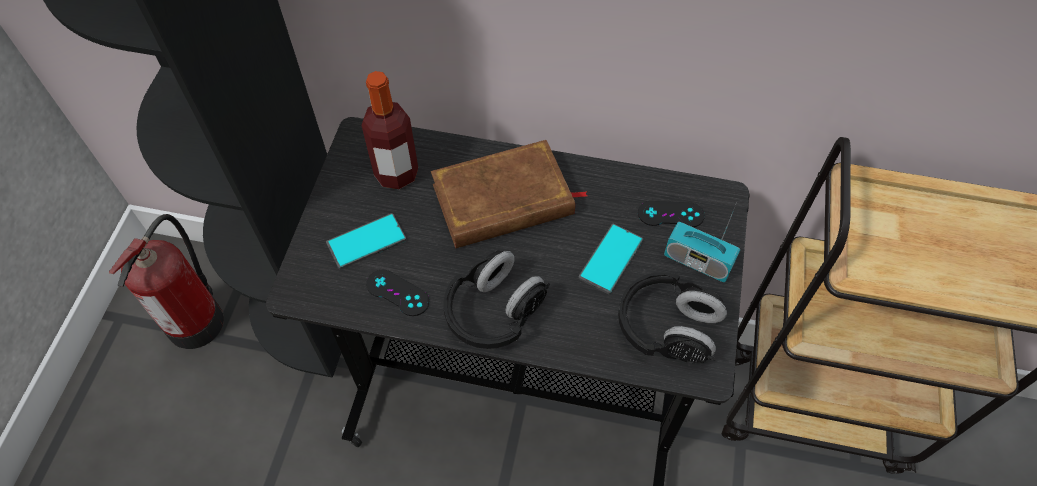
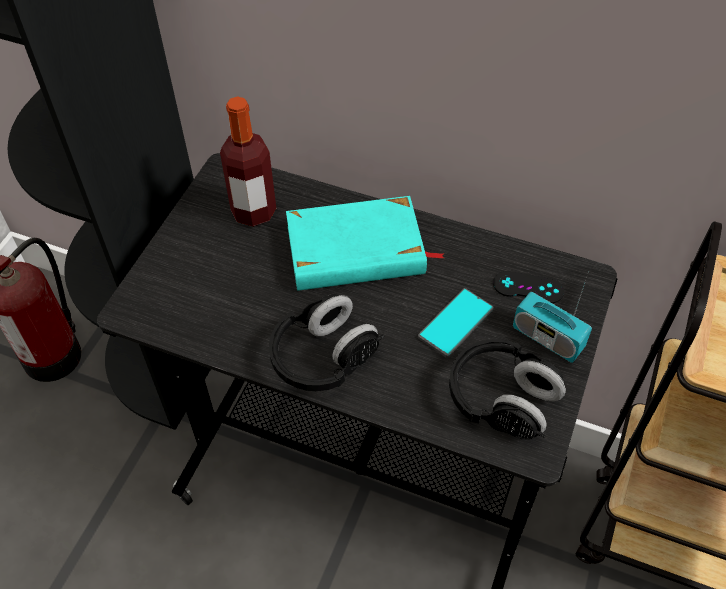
camera: 10 degrees right, 5 degrees down
(366, 242) = (209, 272): phone -> none
(397, 293) = (229, 325): black game controller -> none
(503, 200) = (356, 251): brown book -> turquoise book

